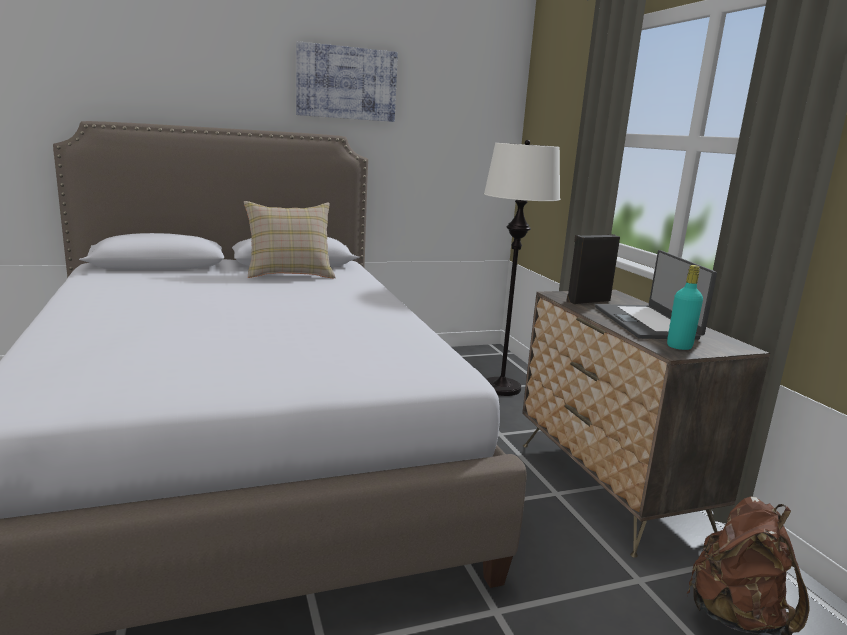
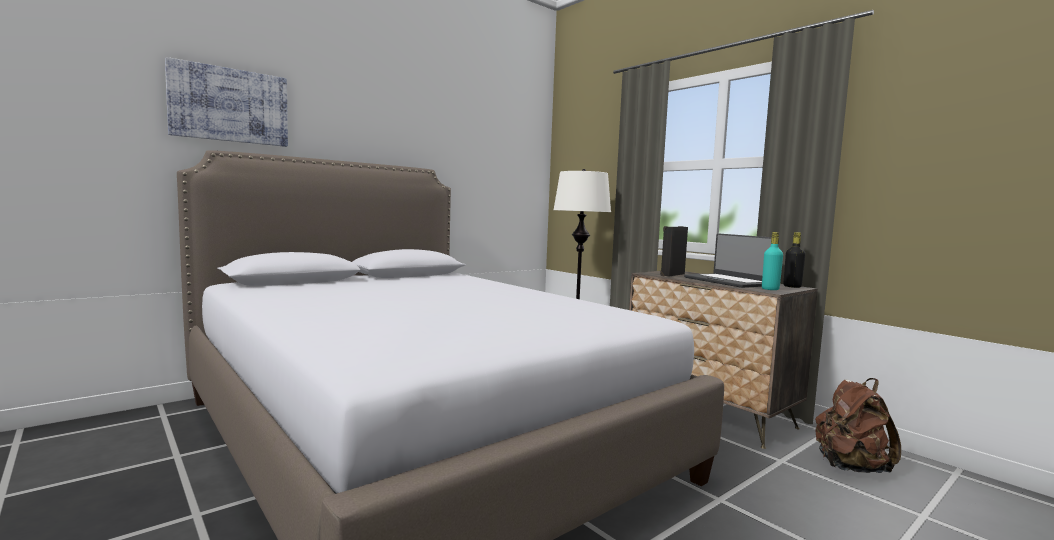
camera: 20 degrees left, 10 degrees down
(290, 273) = (419, 279): beige pillow -> none
(346, 83) = (429, 128): picture -> picture (230, 105)
(731, 344) = (792, 286): none -> black bottle

